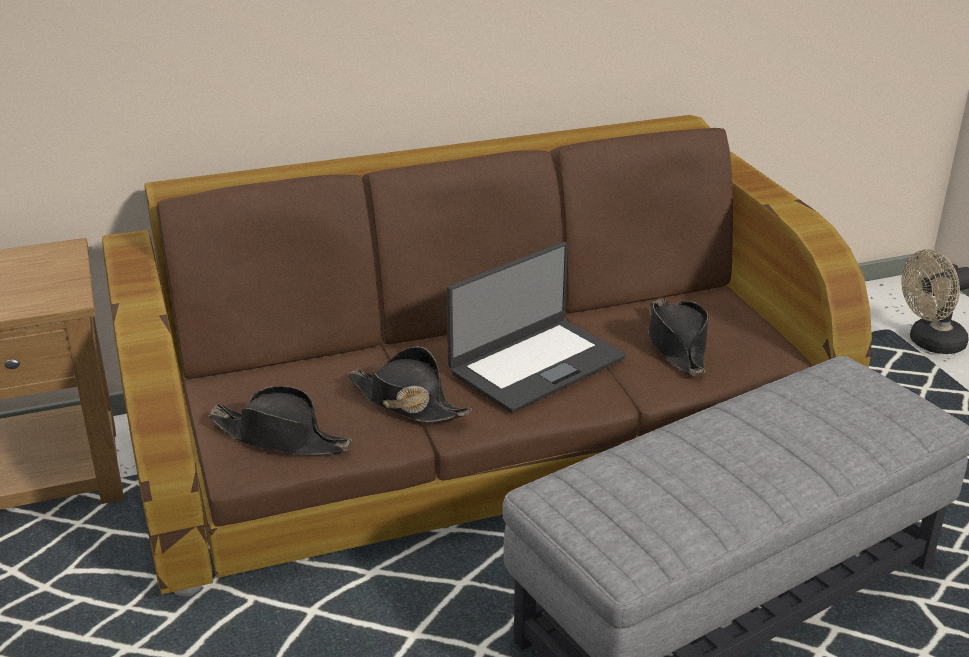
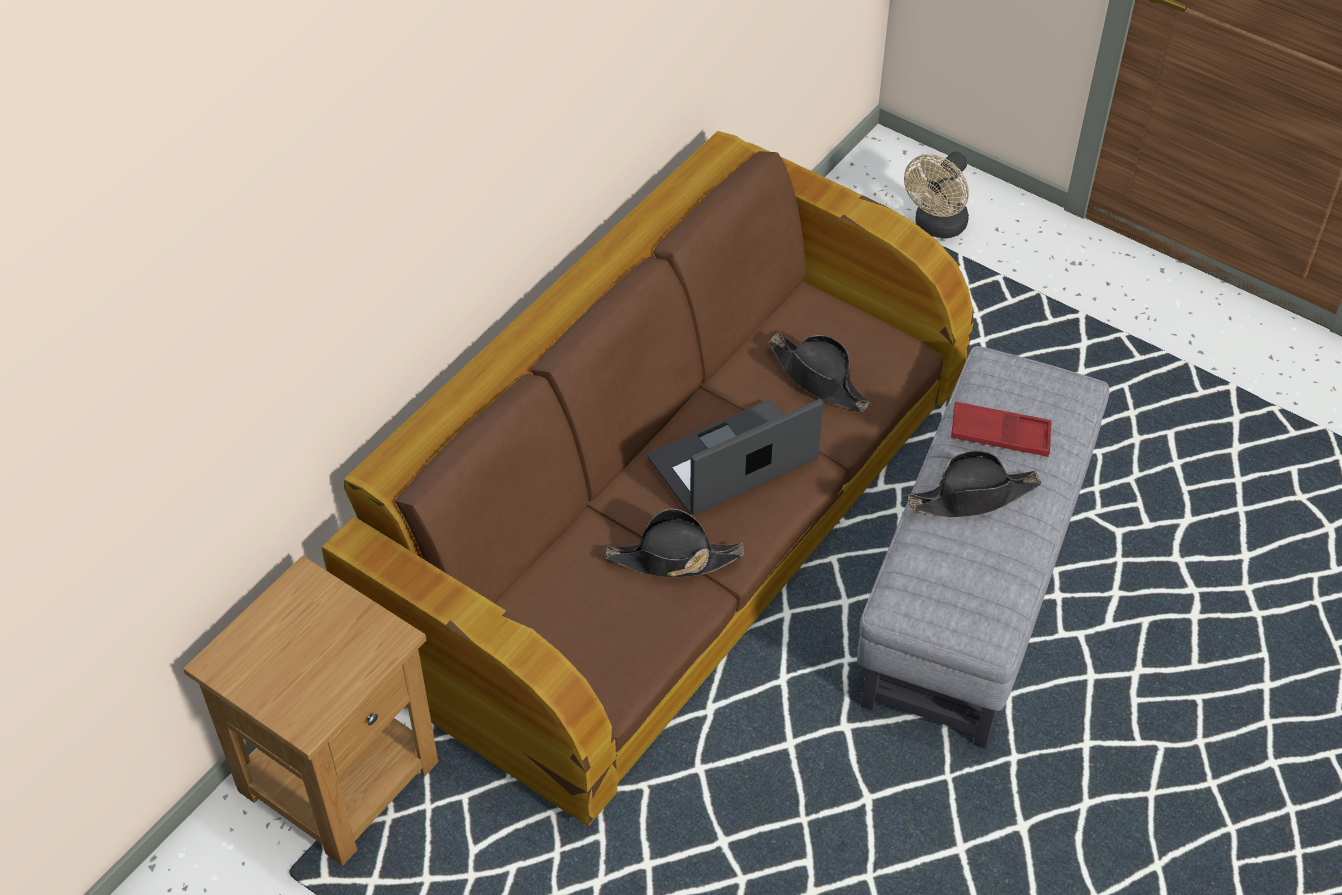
camera: 35 degrees left, 20 degrees up
(281, 438) = (611, 650): black hat -> black hat (973, 496)
(535, 364) = (733, 461): laptop -> laptop turned 135 degrees counterclockwise
(799, 412) = (1000, 435): none -> red tray

